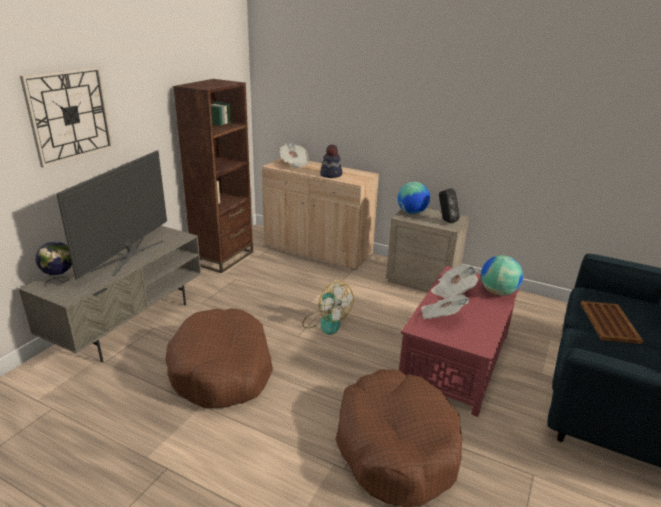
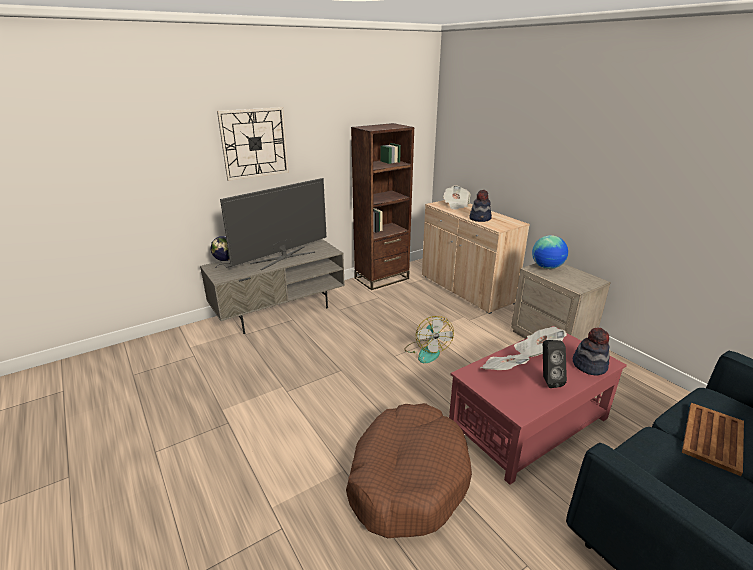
camera: 30 degrees right, 0 degrees up
(222, 370) = (316, 365): brown dog bed -> none
(445, 221) = (577, 281): black speaker -> black speaker (548, 380)
(497, 292) = (589, 365): globe -> hat

